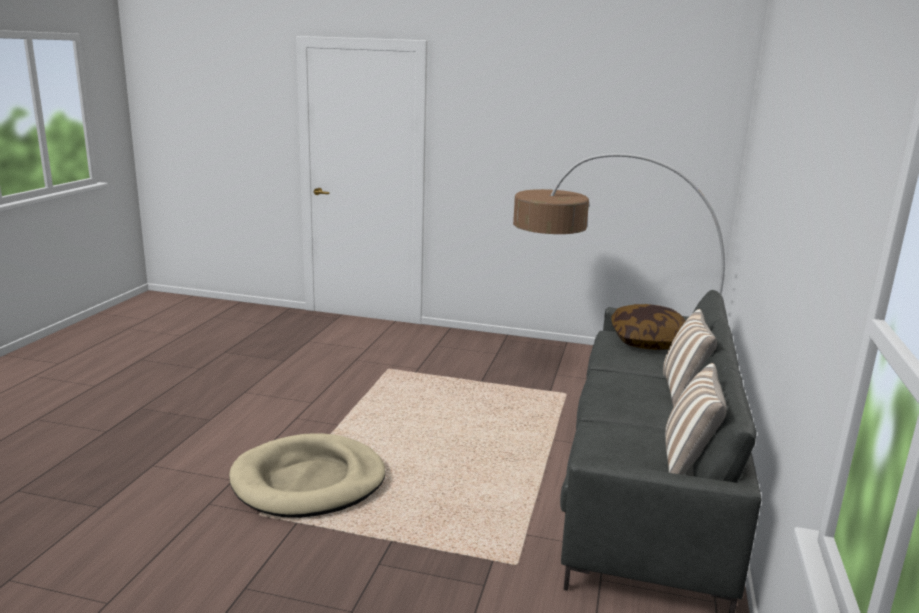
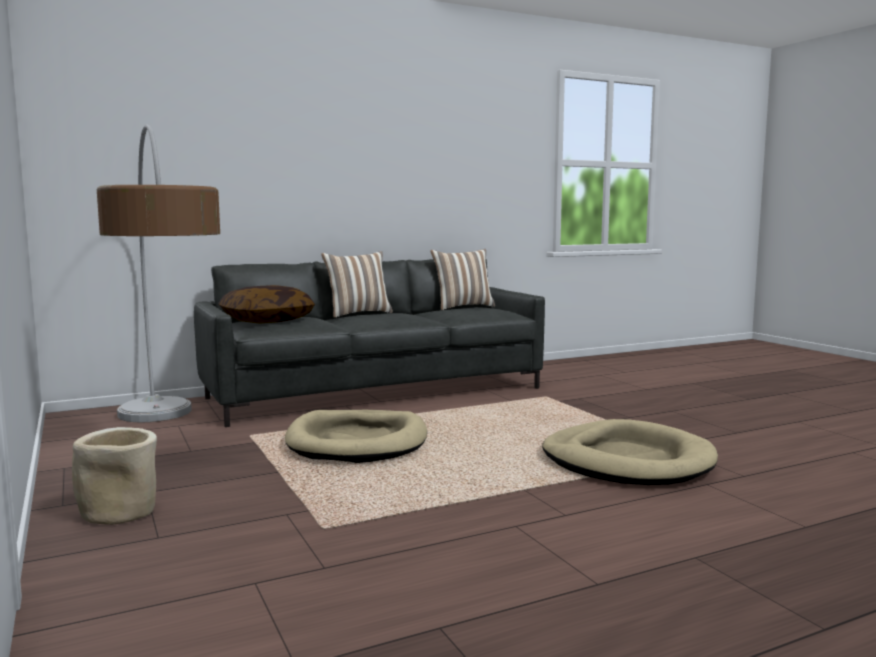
camera: 130 degrees left, 10 degrees down
(476, 345) = (119, 513): none -> beige planter
(502, 417) = (357, 442): none -> beige dog bed

